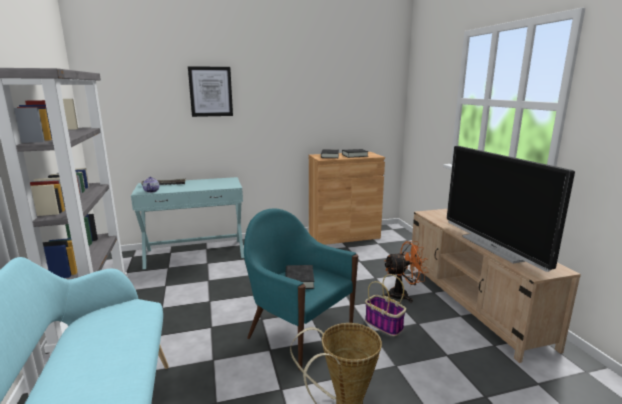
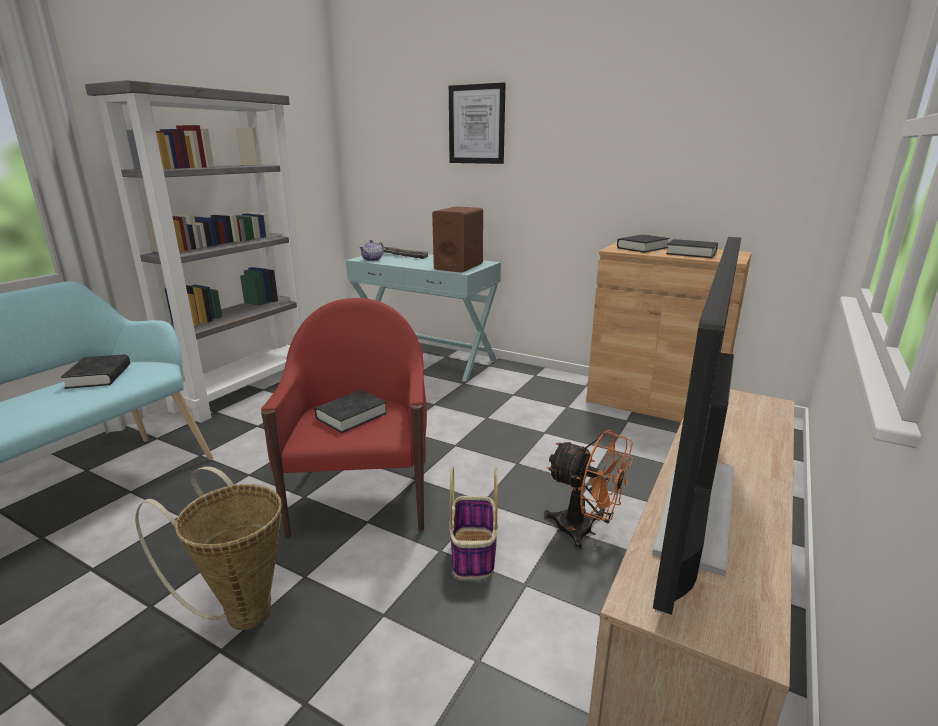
camera: 45 degrees right, 5 degrees up
(102, 328) = (99, 376): none -> black book
(222, 184) = (458, 266): none -> brown speaker
(299, 332) = (361, 496): turquoise armchair -> red armchair

